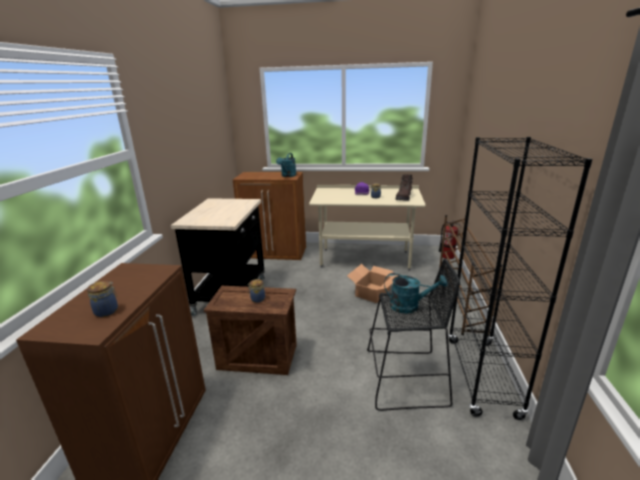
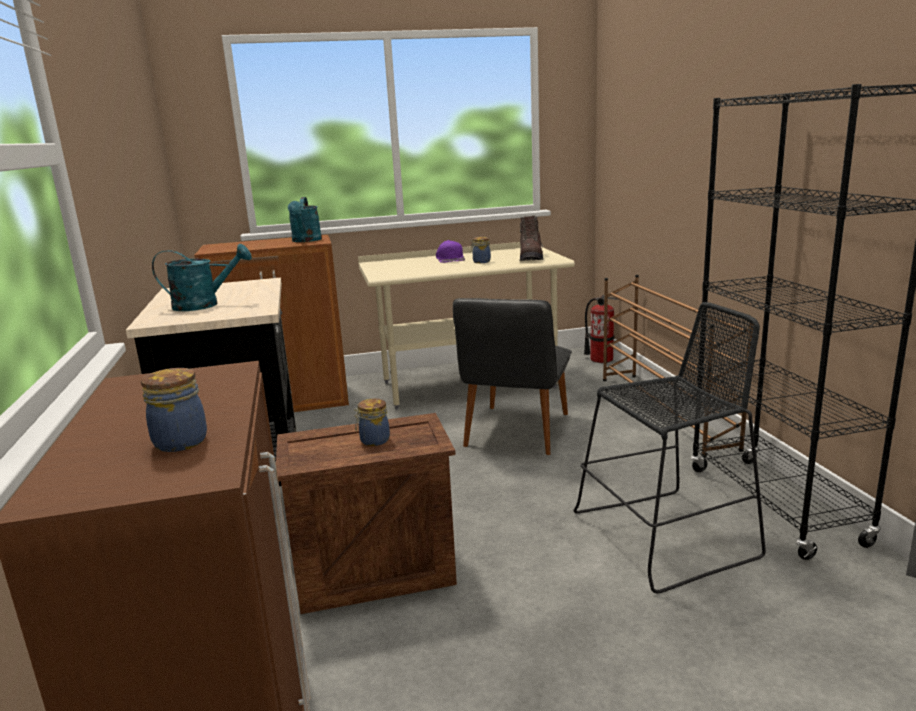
camera: 20 degrees left, 5 degrees down
(372, 293) = (517, 429): cardboard box -> black chair
(410, 306) = (665, 394): turquoise watering can -> turquoise watering can (204, 305)

